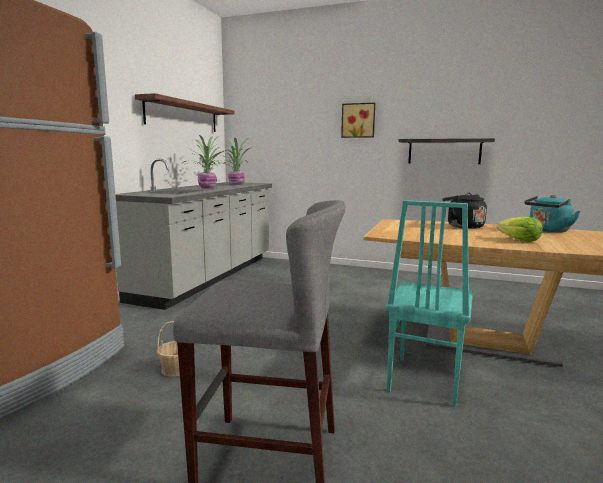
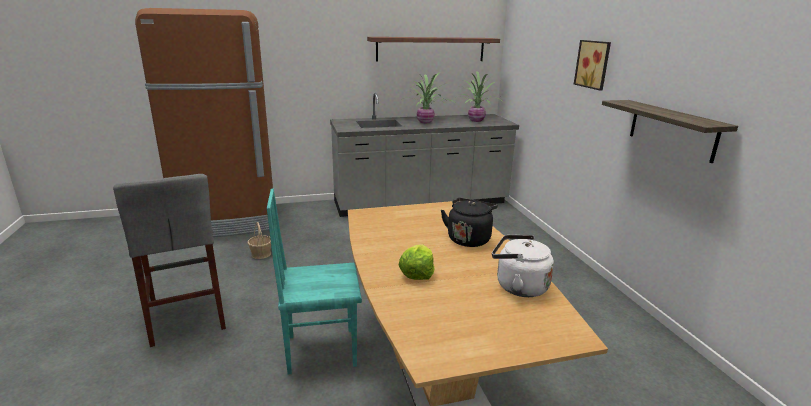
camera: 55 degrees right, 10 degrees up
(547, 231) = (518, 286): turquoise kettle -> white kettle

